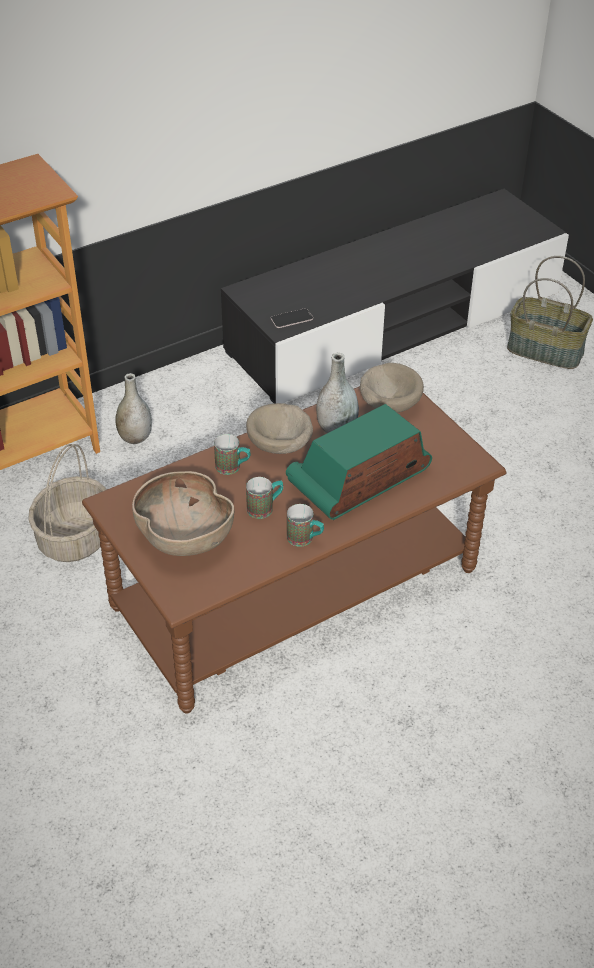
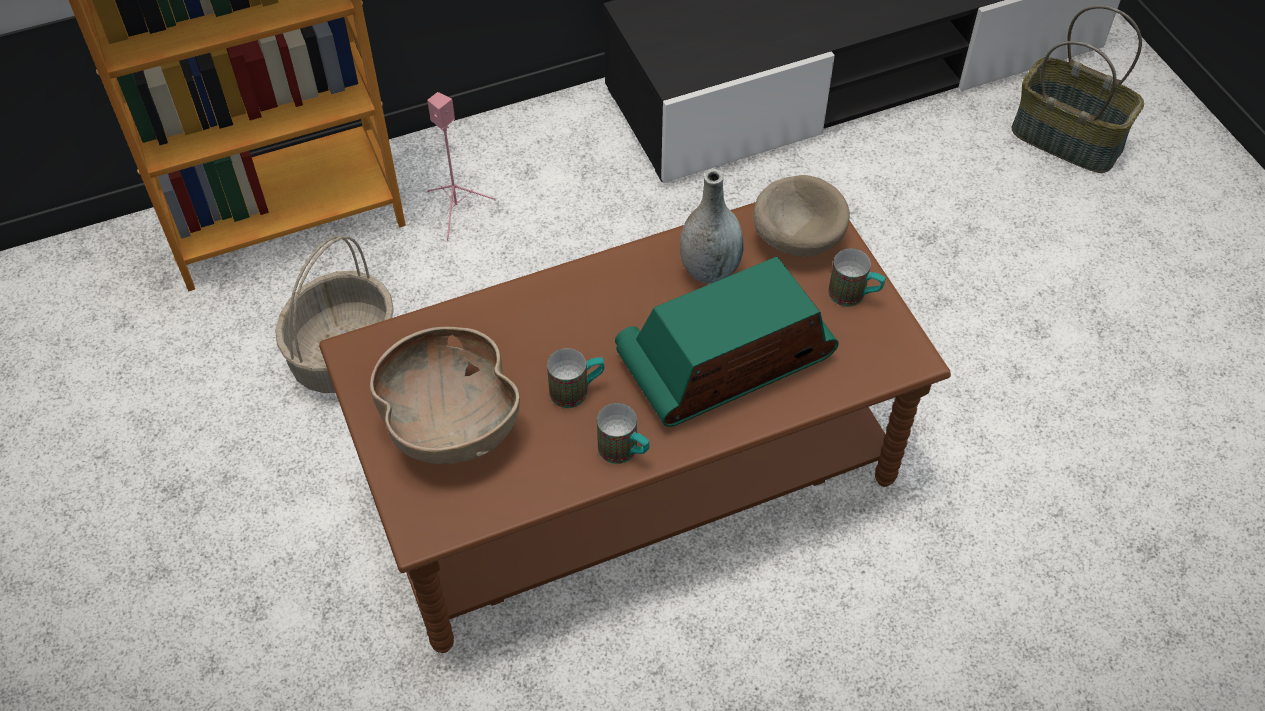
camera: 10 degrees right, 10 degrees up
(135, 438) = (457, 209): grey vase -> pink speaker
(233, 467) = (545, 316): mug -> mug (854, 296)
(280, 446) = (621, 289): beige bowl -> none
(292, 319) = (694, 64): phone -> none

